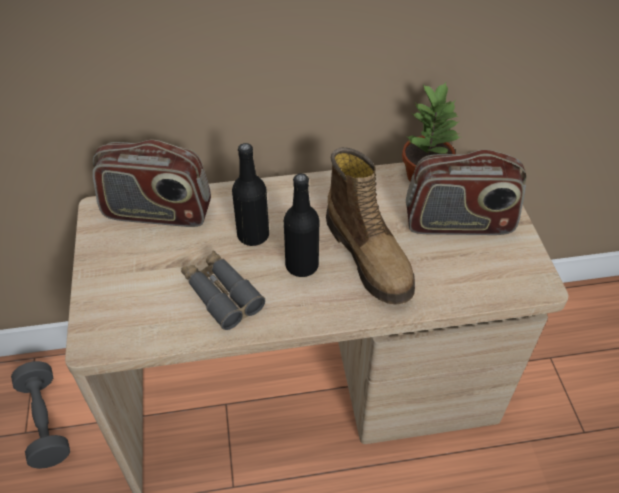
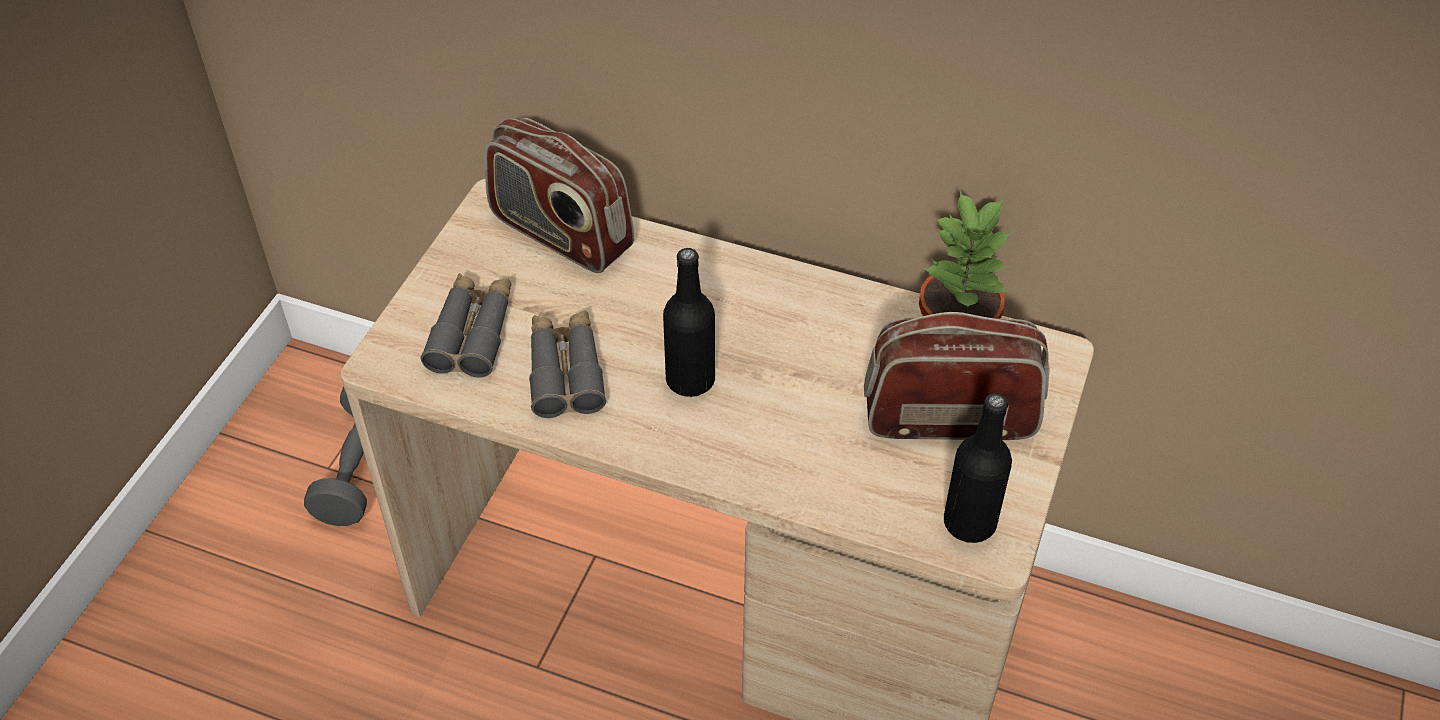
camera: 30 degrees right, 0 degrees up
(142, 297) = (472, 333): none -> grey binoculars
(253, 235) = (657, 314): black bottle -> black bottle (969, 523)
(370, 256) = (789, 407): boot -> none
(458, 223) = (949, 417): radio -> radio turned 150 degrees clockwise

